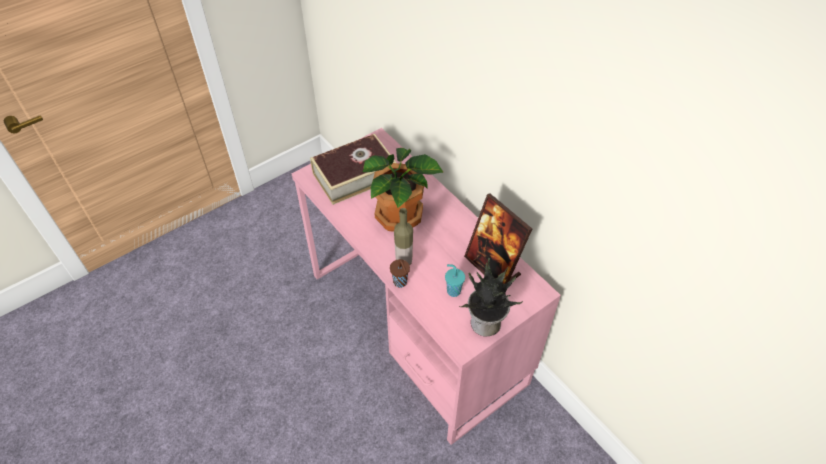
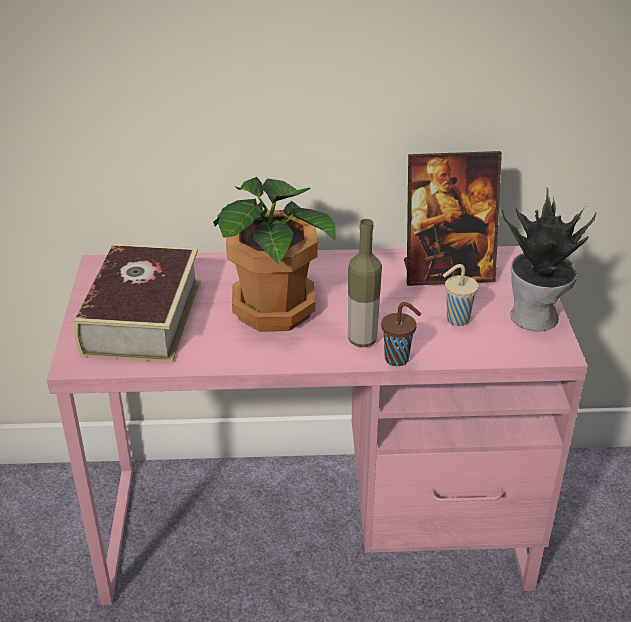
camera: 55 degrees left, 15 degrees down
(453, 290) = (456, 320): turquoise cup -> beige cup

